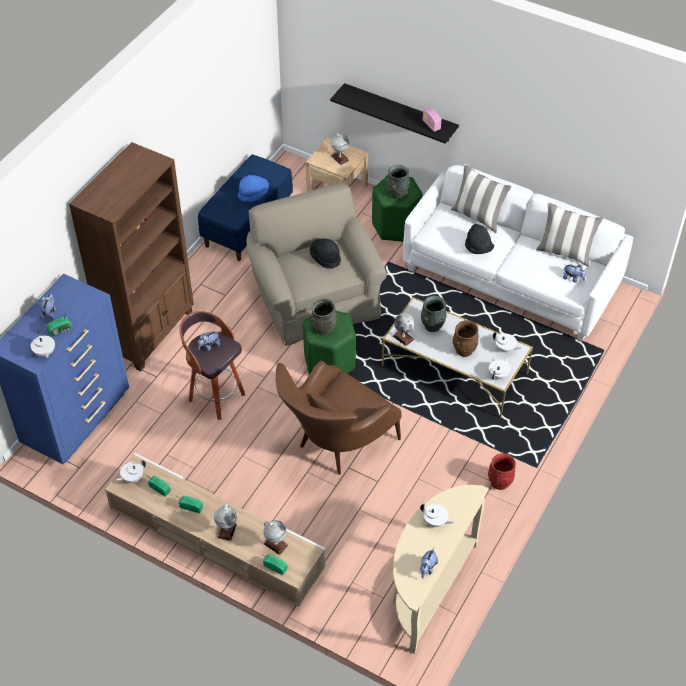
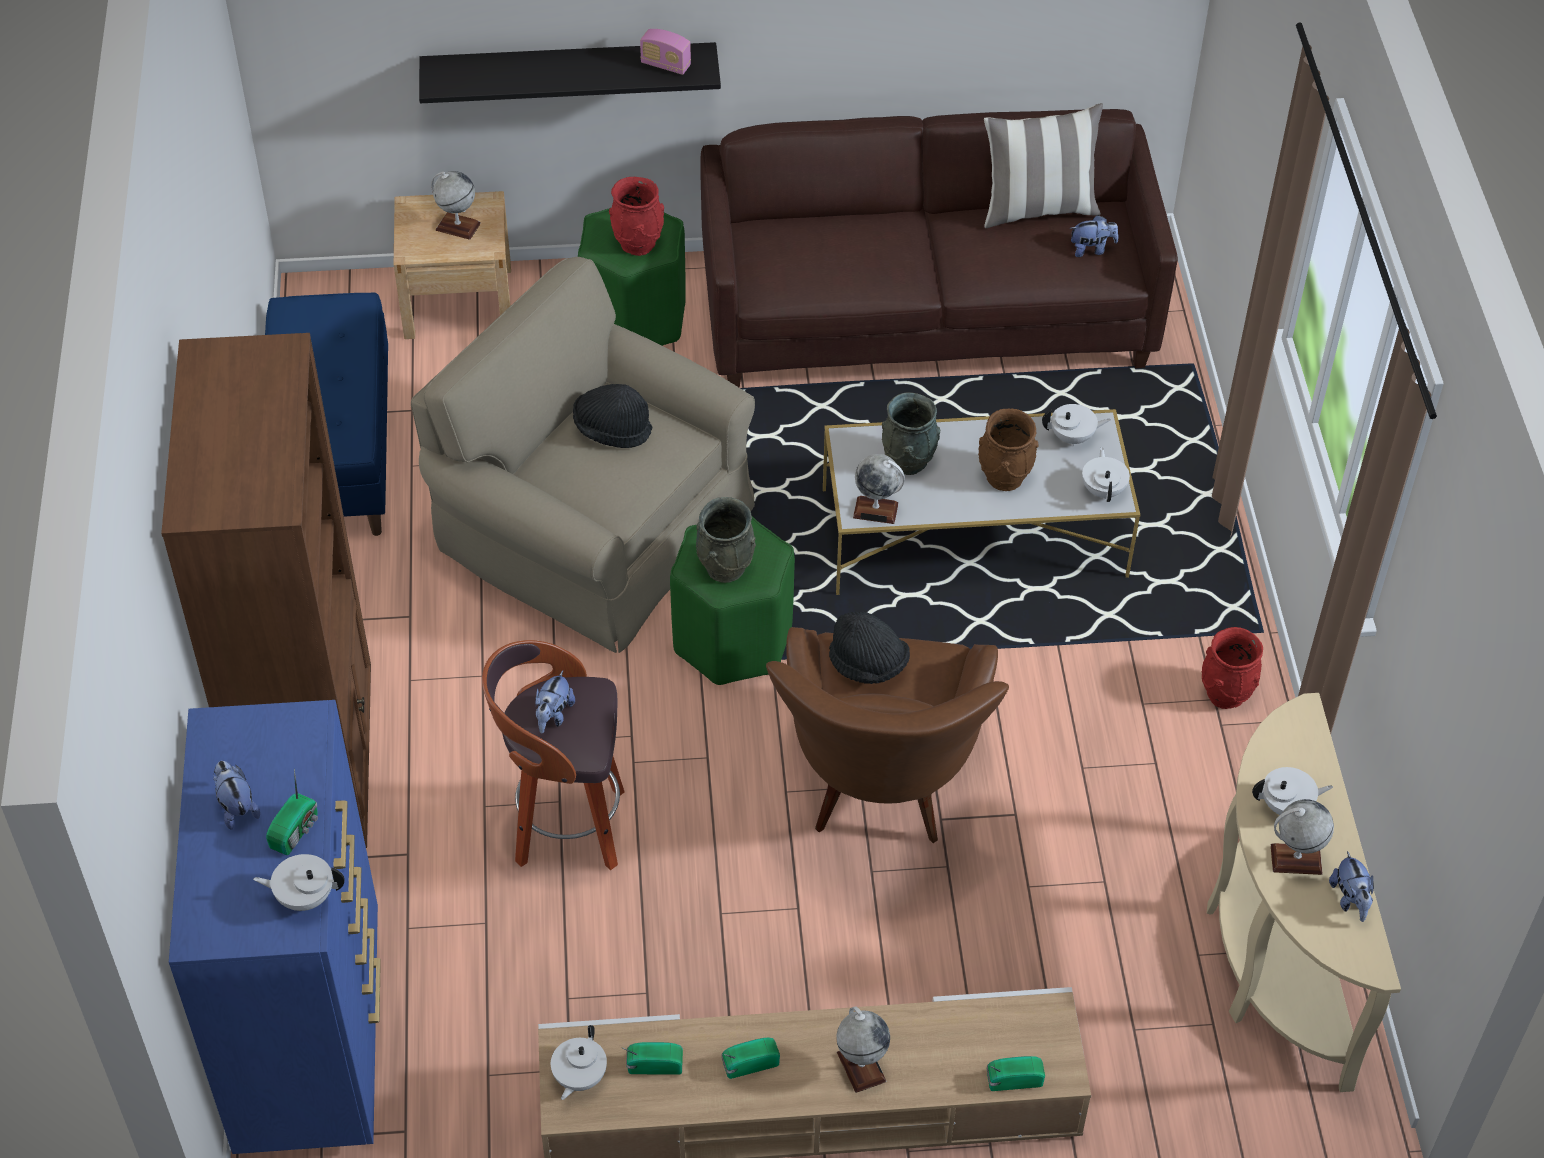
camera: 35 degrees left, 0 degrees up
(44, 353) = (304, 896): white teapot -> white teapot turned 150 degrees clockwise
(253, 194) = (345, 376): blue hat -> none
(275, 544) = (976, 1037): globe -> globe (1296, 859)
(397, 194) = (638, 243): grey vase -> red vase
(478, 216) = (828, 216): pillow -> none
(478, 248) = (881, 274): black hat -> black hat (868, 664)
(511, 278) = (927, 315): white sofa -> brown sofa

